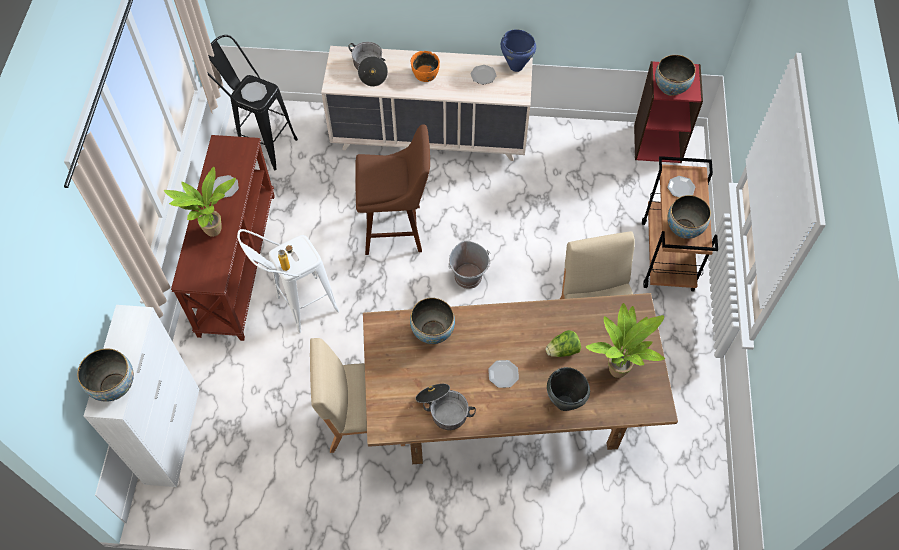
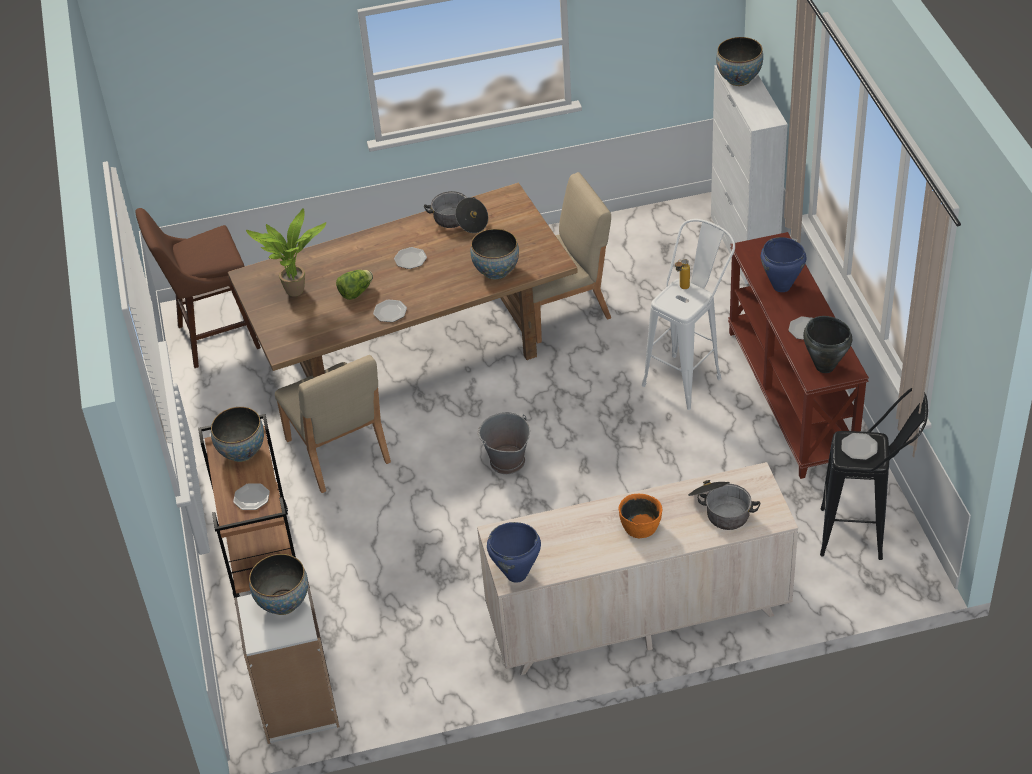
camera: 165 degrees right, 15 degrees down
(215, 233) = (781, 286): potted plant -> blue cooking pot
(397, 229) = (620, 486): brown stool -> brown stool (214, 338)
(483, 75) = (558, 548): plate -> plate (390, 312)
(564, 403) = (342, 254): black cooking pot -> black cooking pot (825, 366)
(657, 143) = (298, 708): red bookcase -> white bookcase

